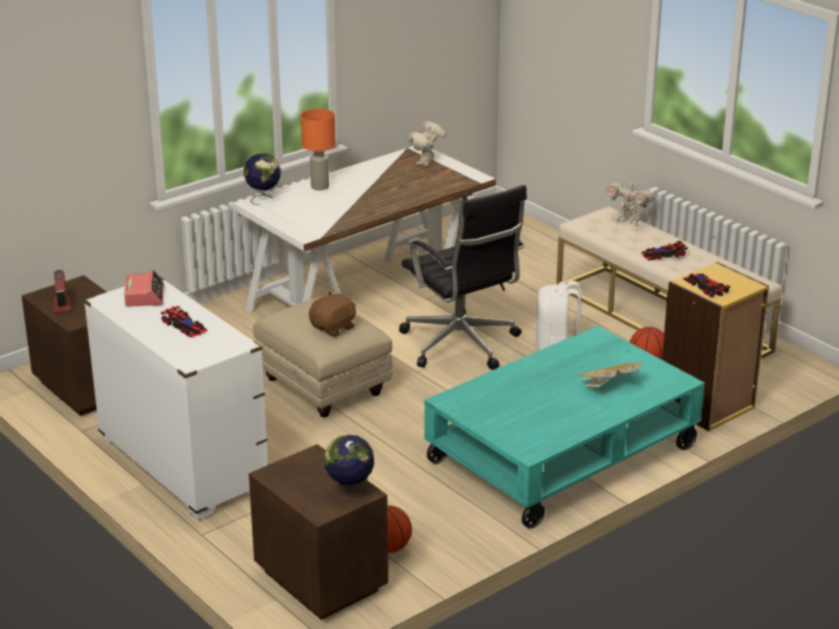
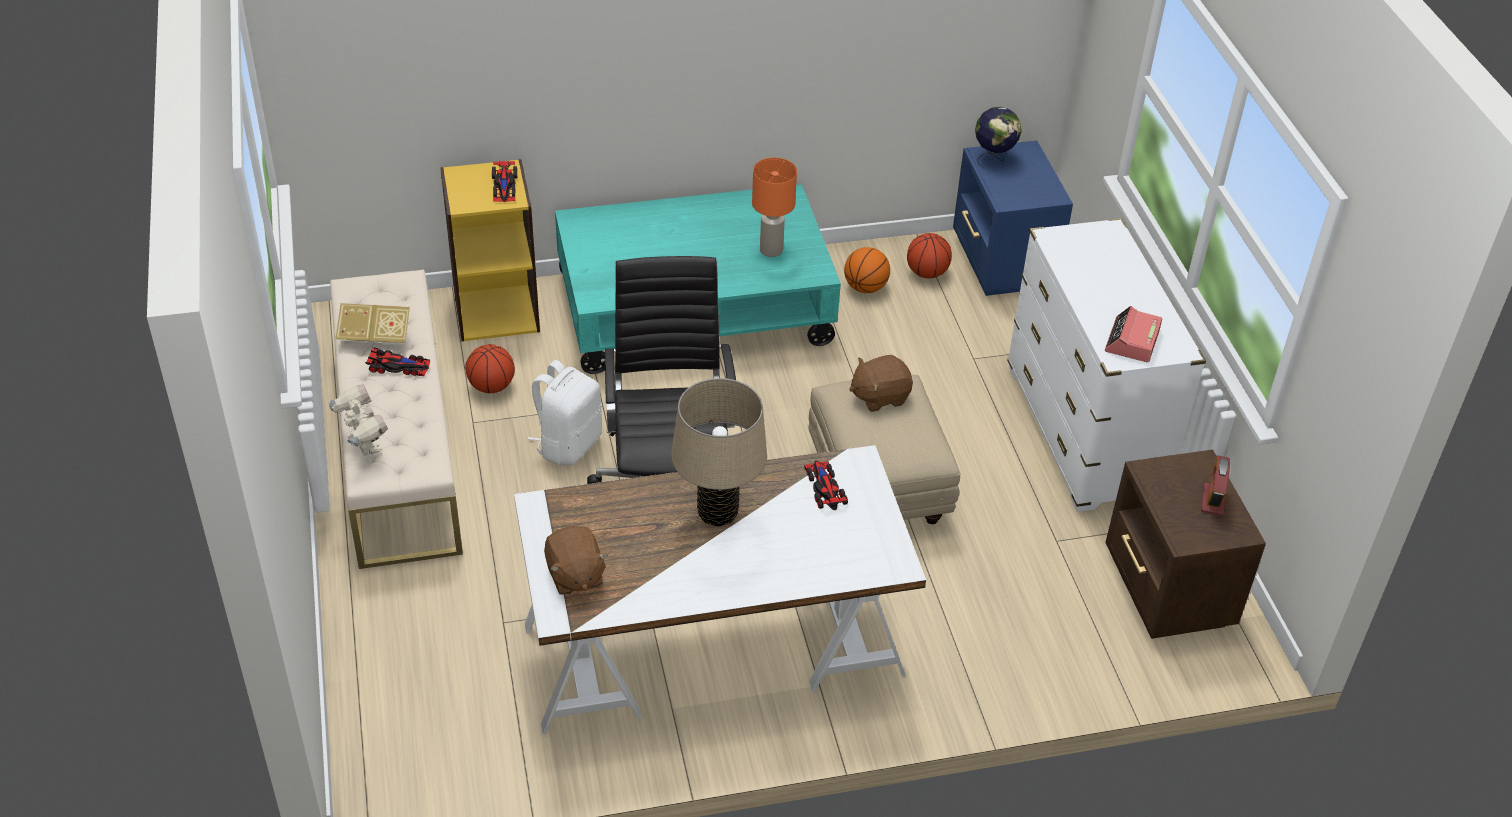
camera: 155 degrees left, 15 degrees up
(184, 326) = (1101, 280): toy car -> toy car (824, 487)
(263, 198) = (876, 572): globe -> none
(320, 186) = (776, 570): orange table lamp -> orange table lamp (770, 250)
(321, 580) = (1001, 265): brown nightstand -> blue nightstand
(374, 197) = (717, 513): none -> beige table lamp
(427, 162) = (574, 575): toy robot -> brown plush toy
(435, 517) = (865, 287): none -> basketball
(610, 386) = (647, 236): book -> book (375, 337)

